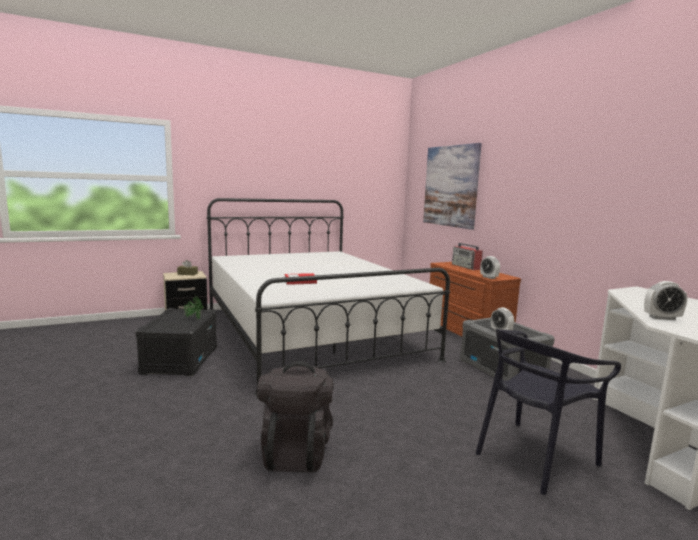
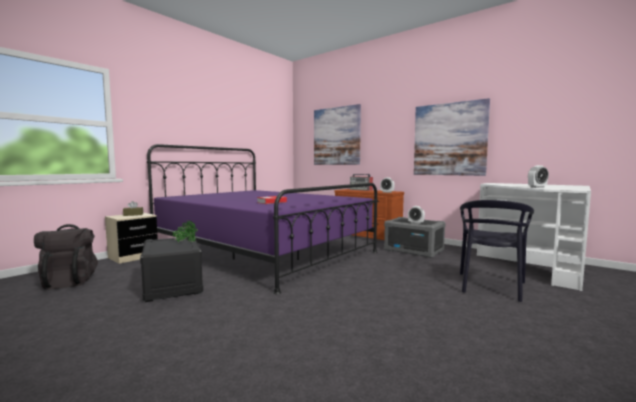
camera: 25 degrees left, 5 degrees down
(296, 451) = (357, 318): black backpack -> black backpack (69, 281)
(310, 333) = (262, 251): white bed -> purple bed
(590, 208) = (449, 139): none -> picture

